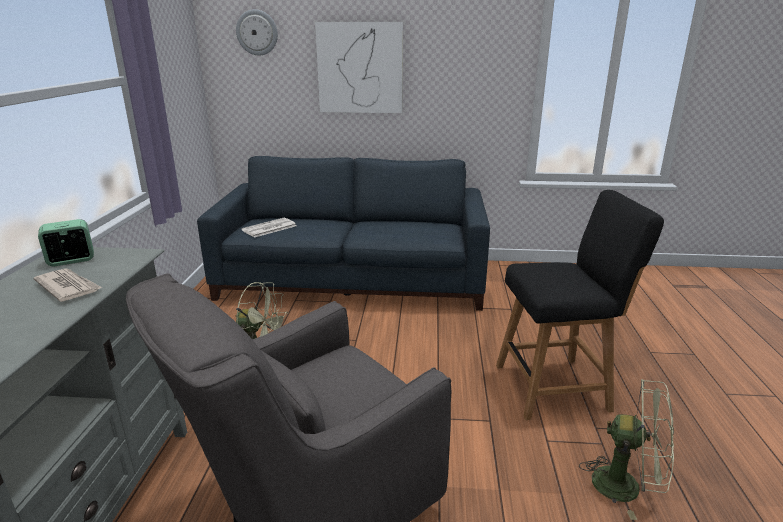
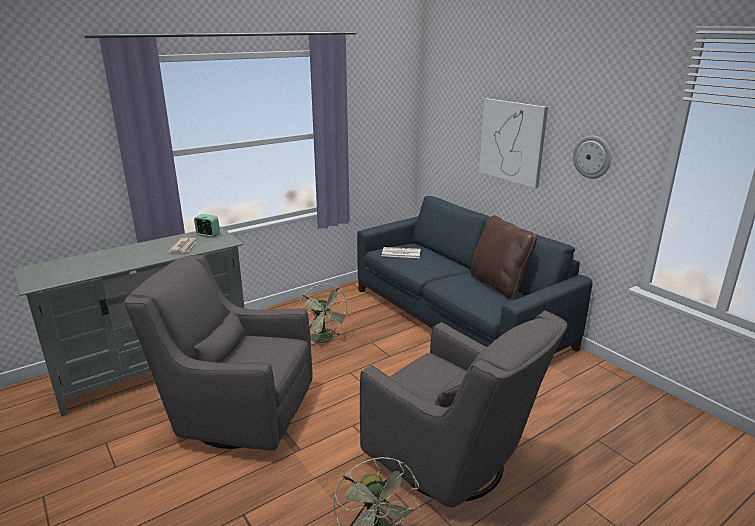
camera: 50 degrees right, 0 degrees up
(257, 32) = (451, 101): wall clock -> wall clock (592, 157)
(405, 222) = (498, 285): none -> brown pillow
(557, 387) = (454, 464): black stool -> grey armchair

